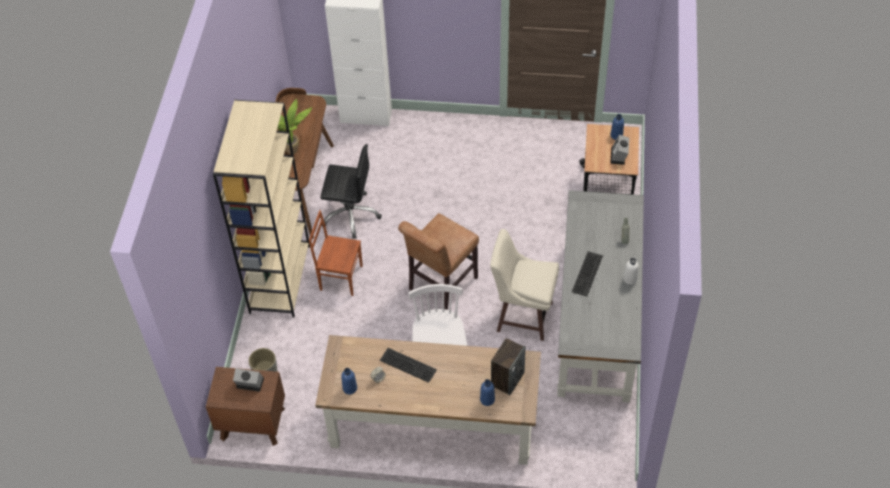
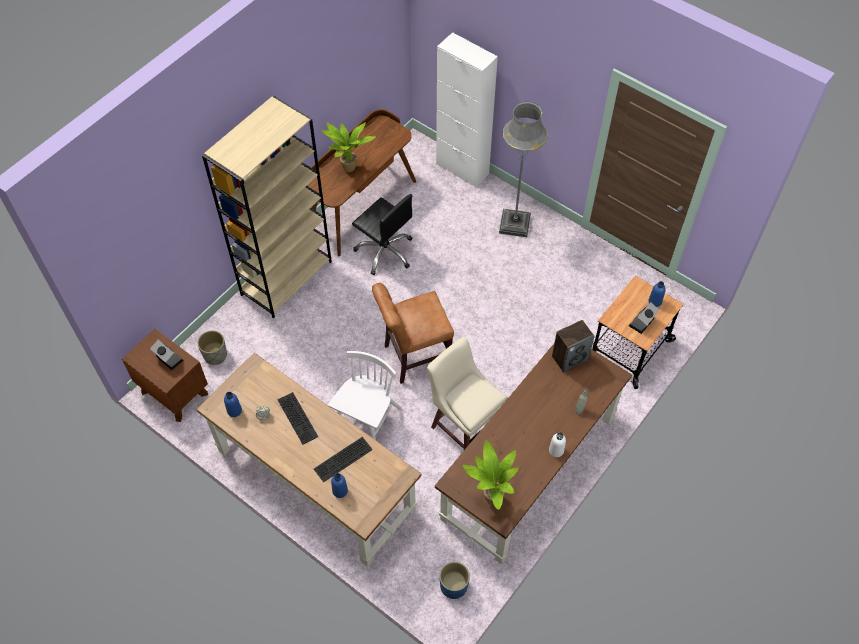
camera: 30 degrees right, 5 degrees up
(340, 277) = (336, 303): brown chair -> none
(444, 139) = (515, 224): none -> grey floor lamp
(507, 379) = (372, 482): speaker -> speaker (570, 358)
(588, 274) = (520, 423): keyboard -> keyboard (343, 460)
(597, 320) = (528, 468): grey desk -> brown desk
(605, 439) = (453, 586): none -> blue planter
(607, 340) = (490, 498): none -> potted plant

